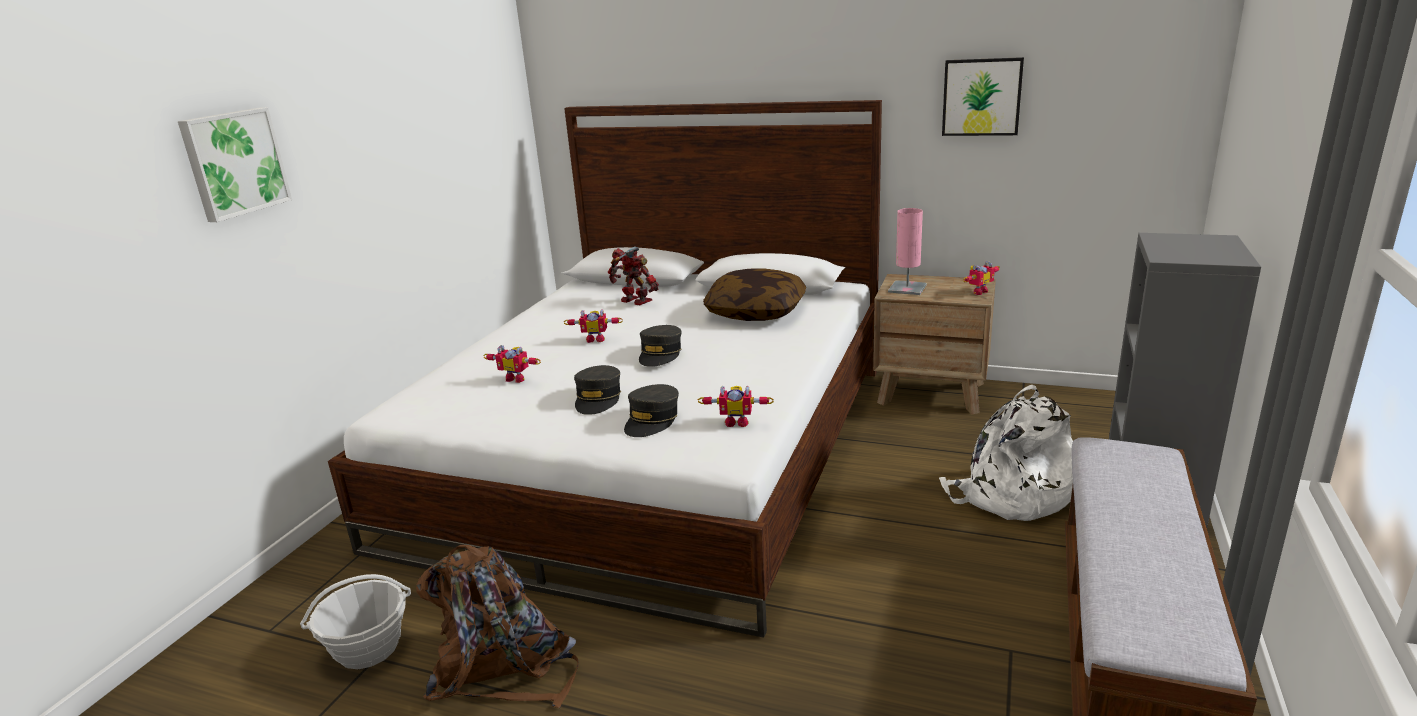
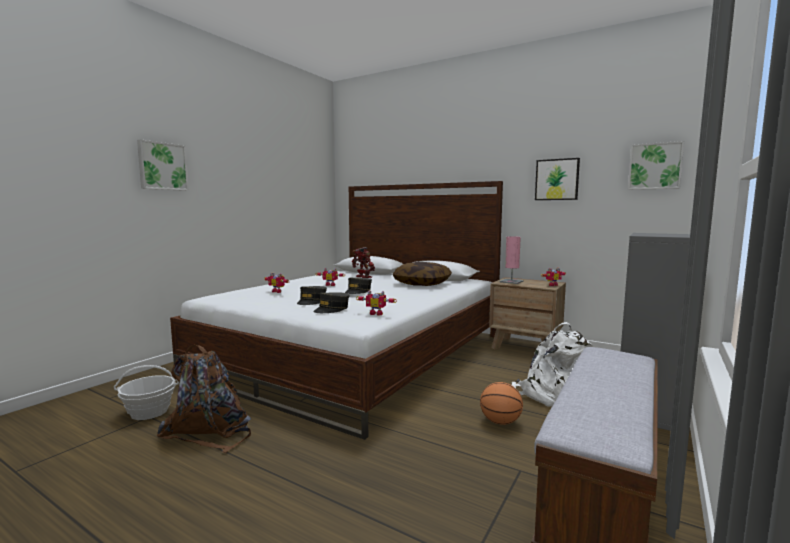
camera: 10 degrees right, 15 degrees down
(951, 564) = (500, 422): none -> basketball
(1153, 75) = (655, 166): none -> picture

